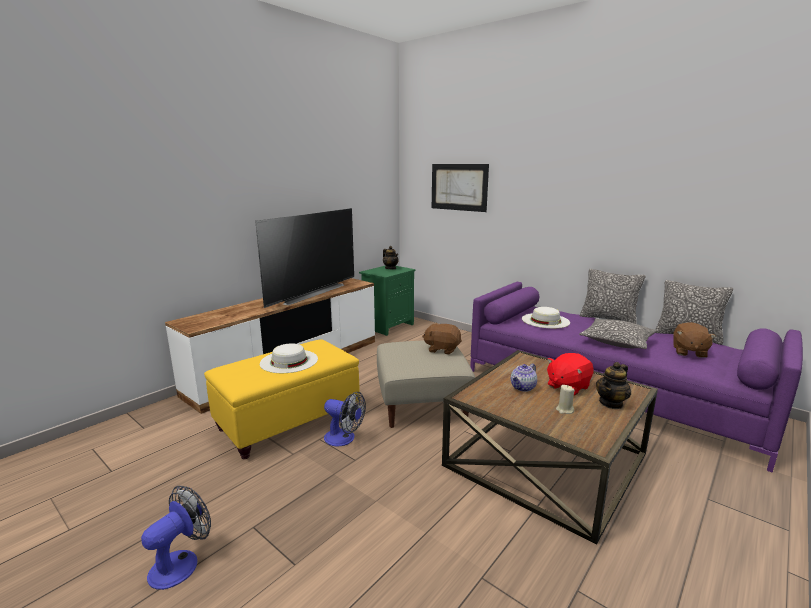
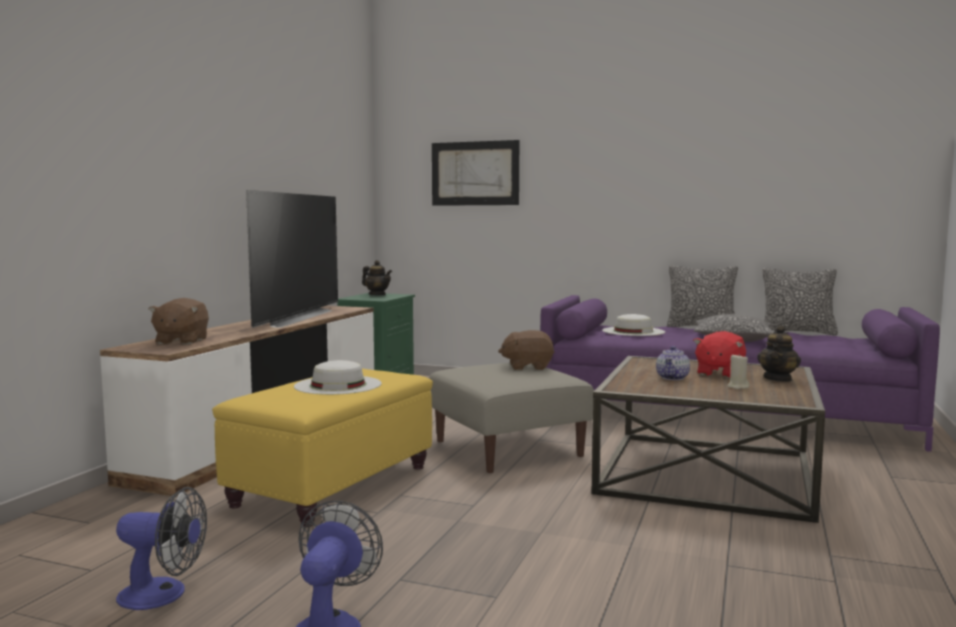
camera: 20 degrees left, 10 degrees down
(344, 439) = (437, 490): fan -> fan (163, 595)
(688, 352) = (812, 341): brown plush toy -> brown plush toy (181, 341)

